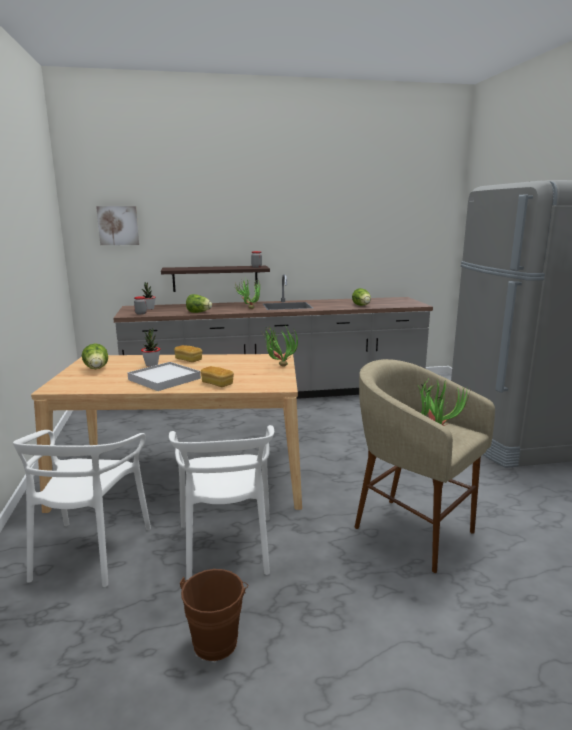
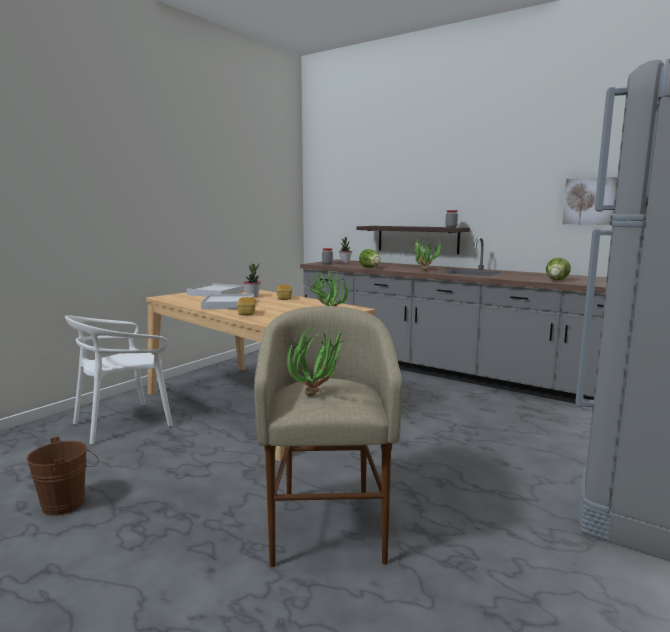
camera: 45 degrees right, 5 degrees down
(97, 369) = (216, 293): lettuce -> white tray
(118, 225) = (341, 186): picture -> picture (589, 201)
(226, 546) = (184, 458): white chair -> none

